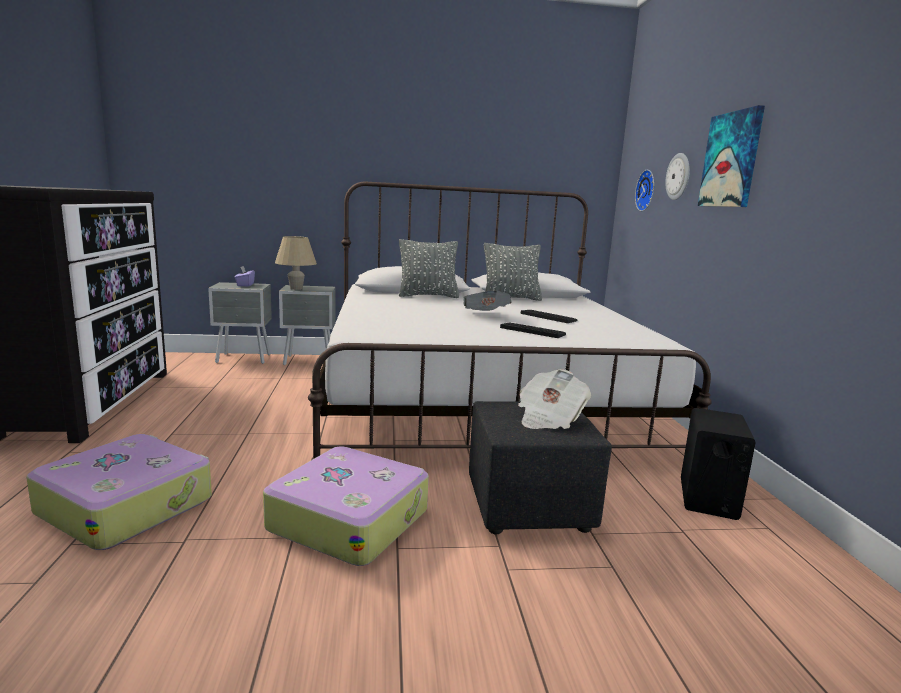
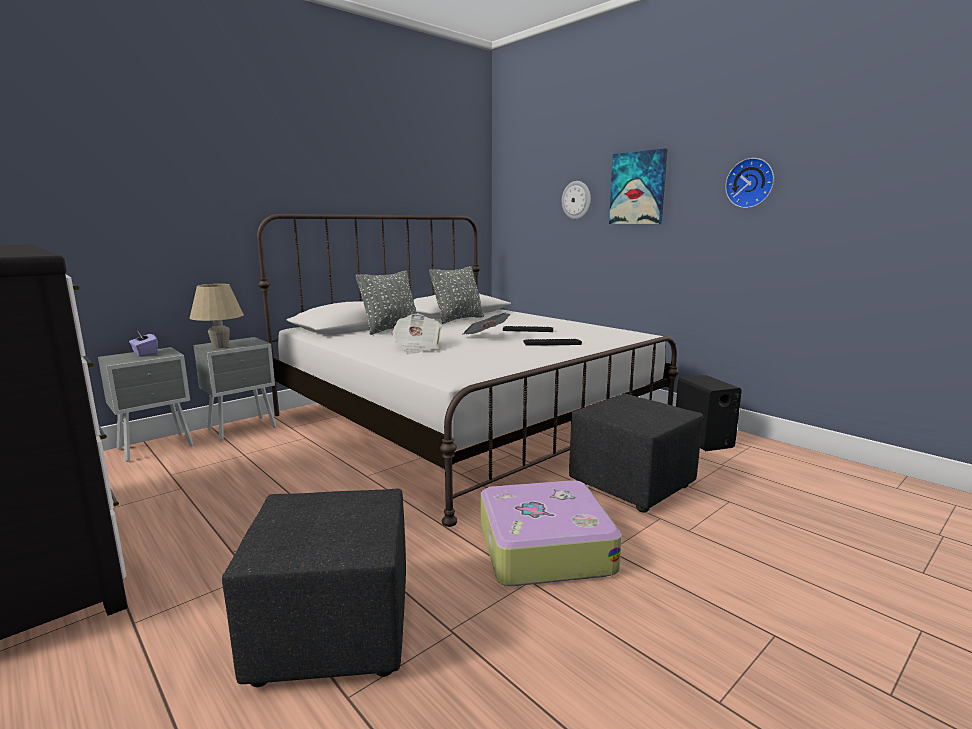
camera: 35 degrees left, 0 degrees up
(127, 505) = (331, 634): suitcase -> black ottoman
(549, 418) = (644, 408): newspaper -> newspaper (417, 348)
(647, 190) = (537, 211): wall clock -> wall clock (750, 183)

